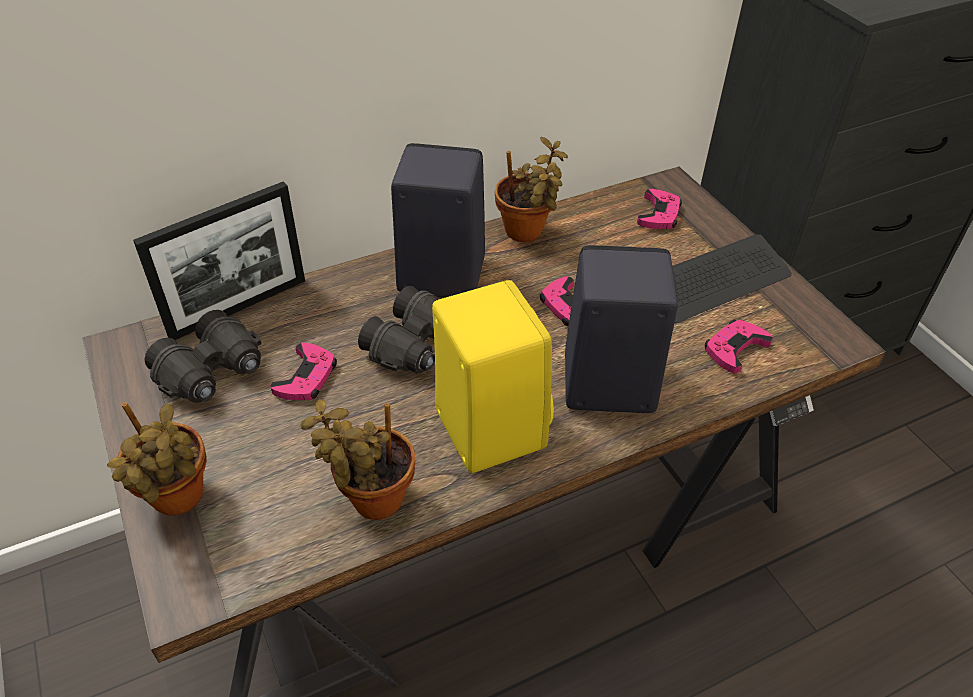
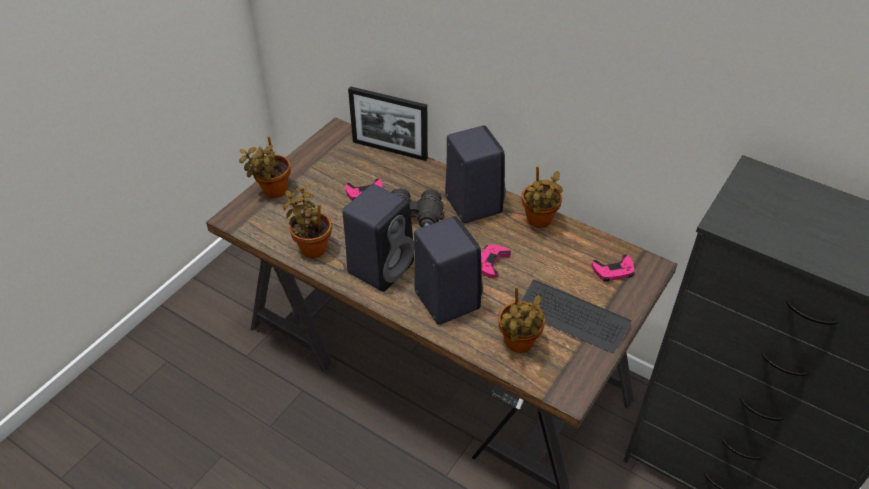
camera: 60 degrees right, 0 degrees up
(213, 372) = (345, 164): black binoculars -> none
(487, 426) = (381, 266): yellow speaker -> black speaker
(735, 349) = (518, 345): pink game controller -> potted plant

